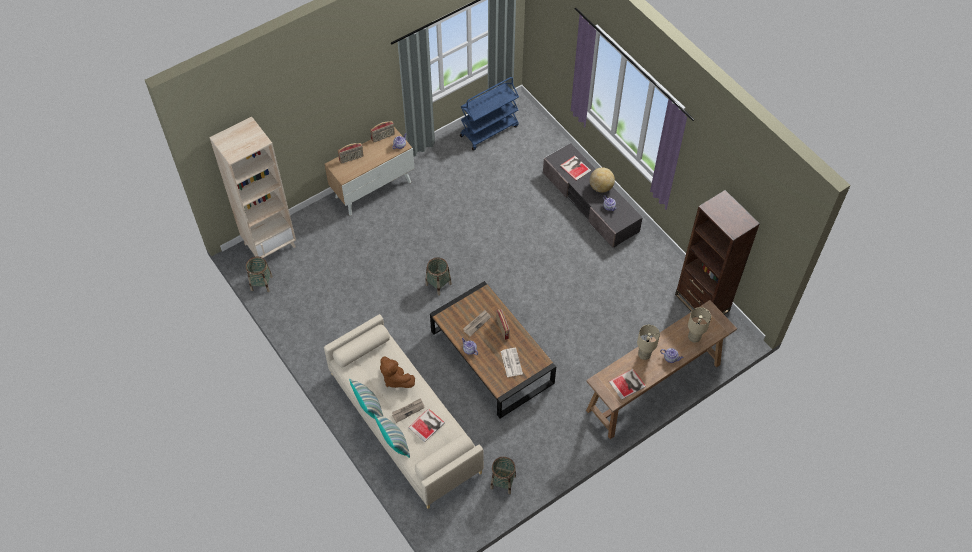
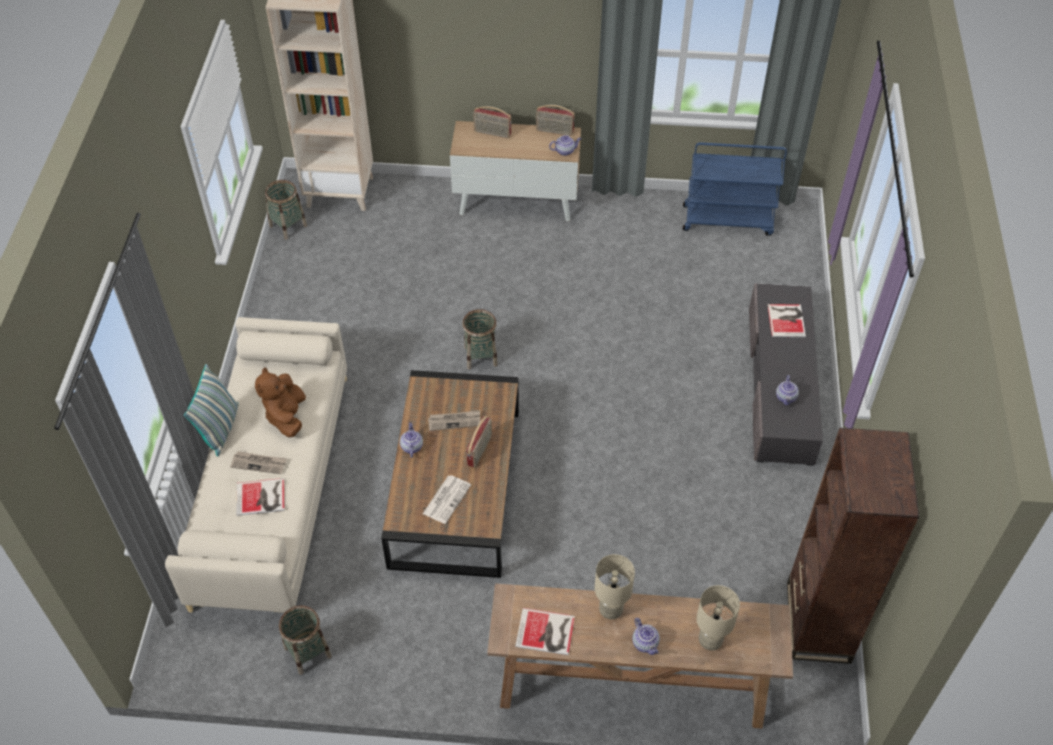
camera: 40 degrees right, 5 degrees down
(394, 443) = (202, 490): pillow -> none
(601, 187) = (799, 366): globe -> none

